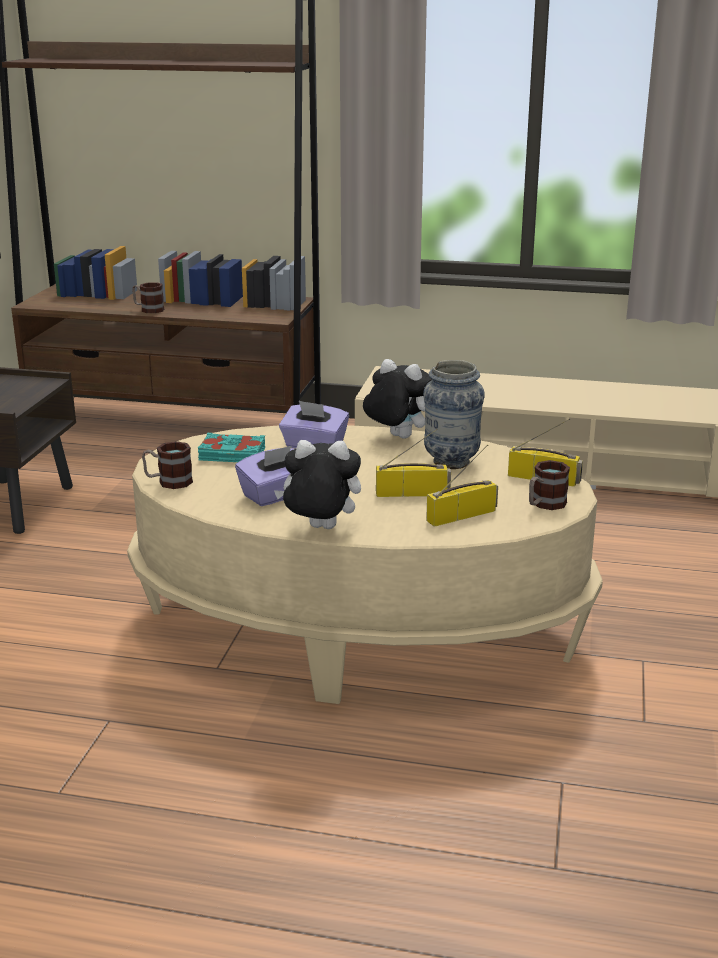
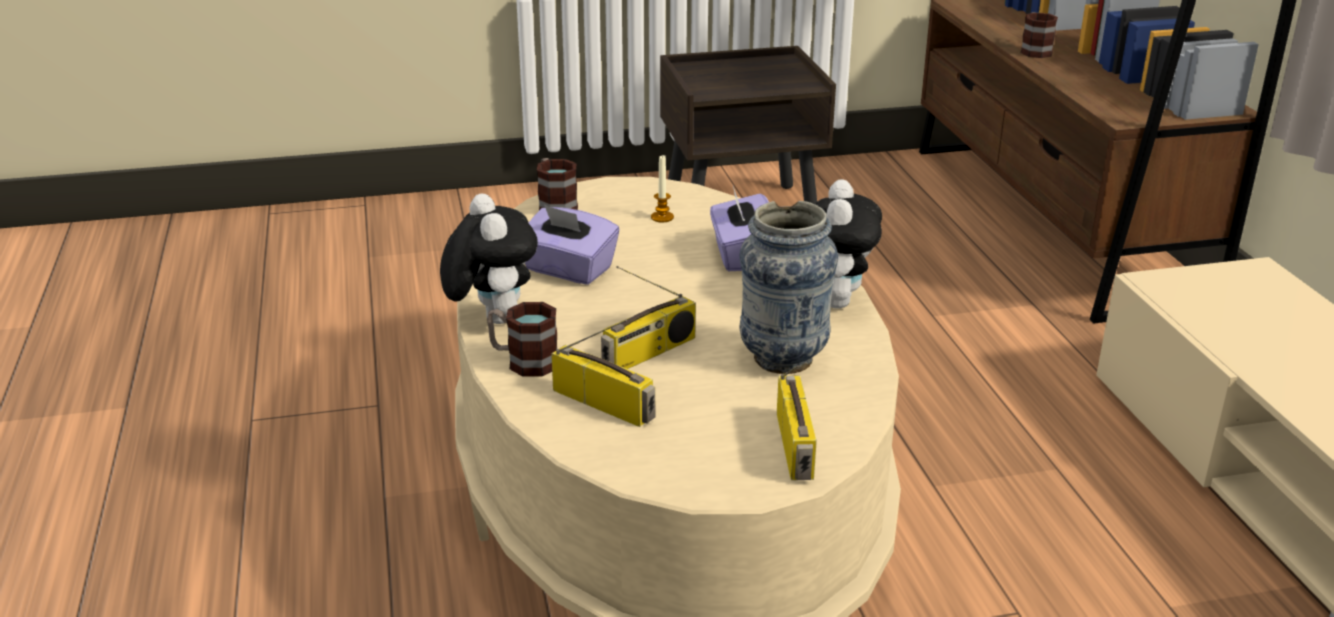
camera: 65 degrees right, 5 degrees up
(232, 455) = (662, 217): turquoise book -> candle
(412, 493) = (649, 353): radio -> radio turned 75 degrees clockwise
(544, 505) = (695, 464): mug -> mug (523, 361)

